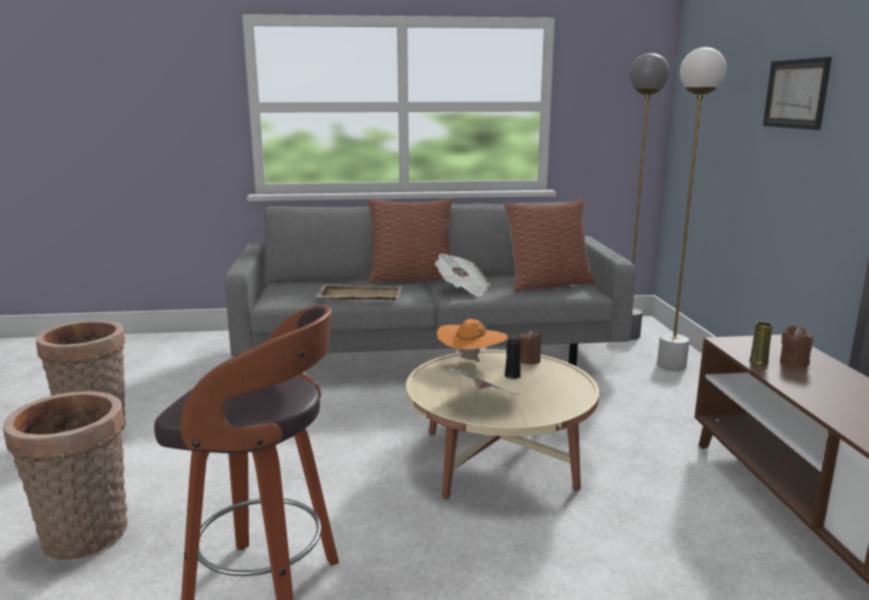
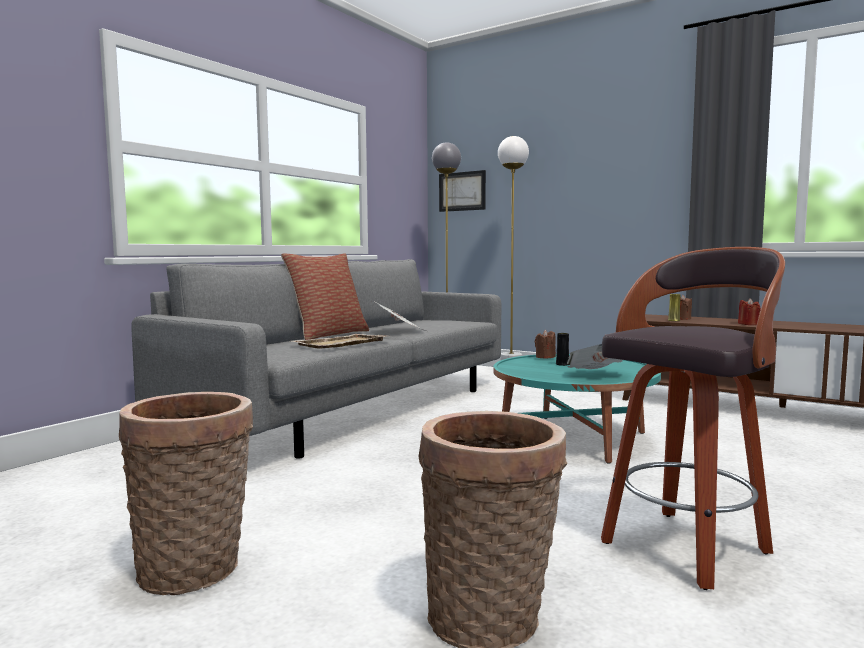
camera: 50 degrees left, 10 degrees down
(471, 362) = (518, 365): orange hat -> none
(499, 460) = (573, 437): beige coffee table -> turquoise coffee table
(548, 284) = (440, 322): pillow -> none
(796, 94) = (581, 168): picture -> picture (462, 191)
(832, 405) = (748, 324): none -> red candle

